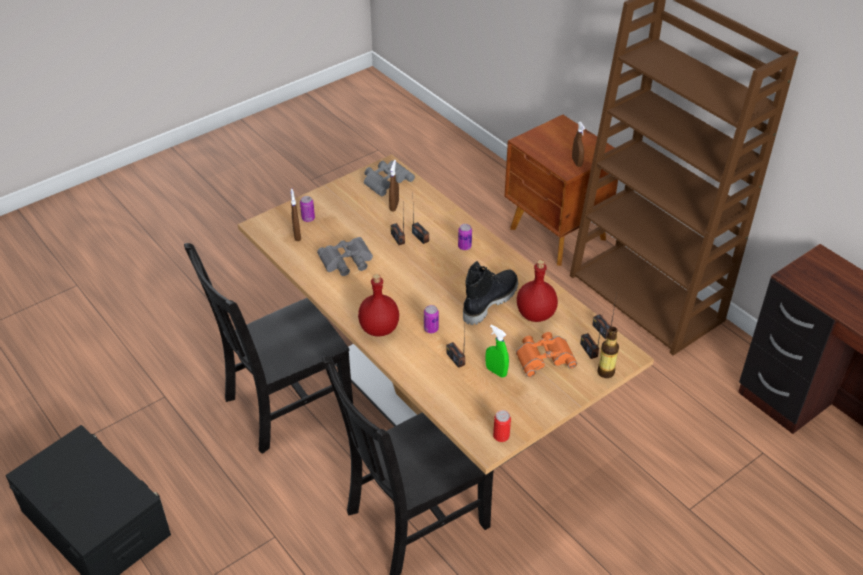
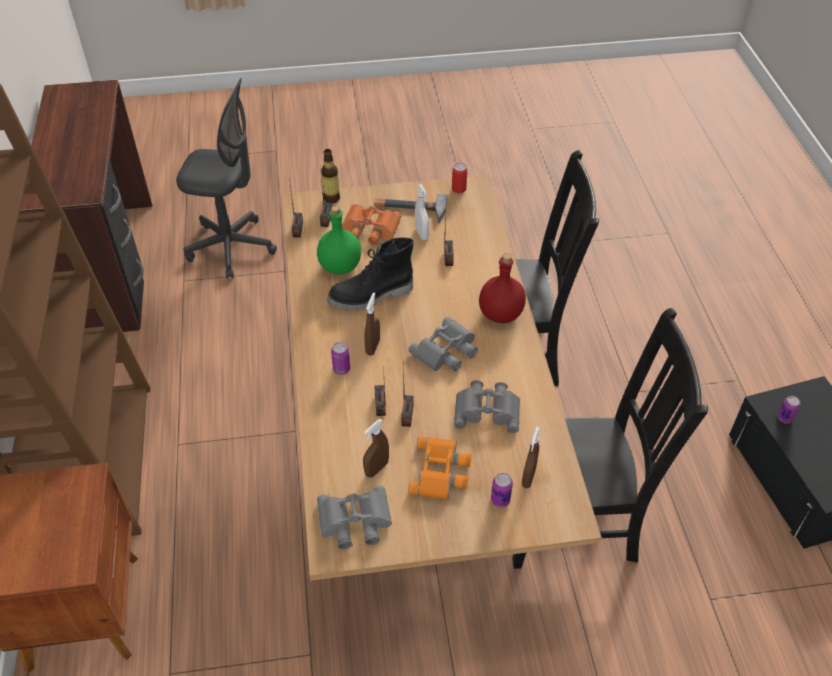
camera: 150 degrees left, 5 degrees up
(353, 218) = (441, 472): none -> orange binoculars
(401, 286) = (447, 351): none -> grey binoculars
(431, 329) = (450, 293): can -> can (784, 418)
(496, 371) = (421, 234): green spray bottle -> white spray bottle
(528, 392) = (409, 209): none -> hammer
(535, 314) = (339, 267): red bottle -> green bottle
(576, 162) = (59, 487): brown spray bottle -> brown spray bottle (373, 347)
(766, 510) = (231, 247): none -> grey office chair

